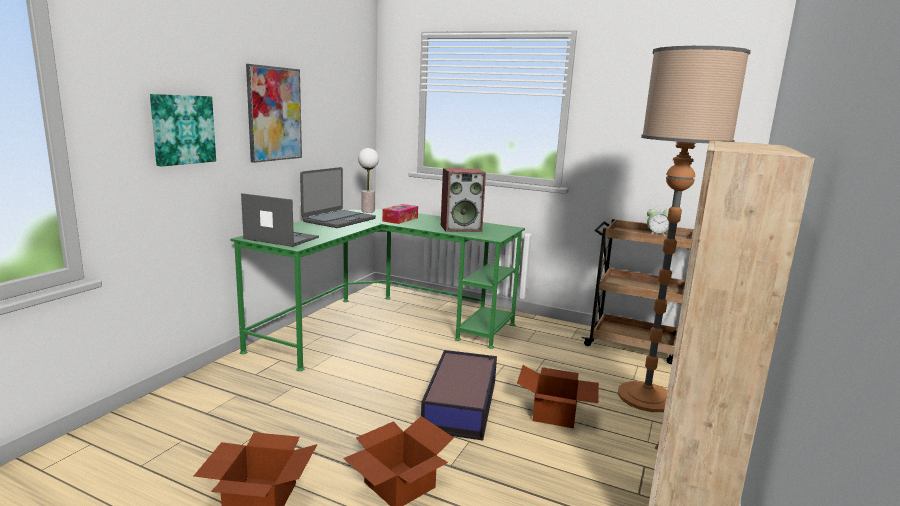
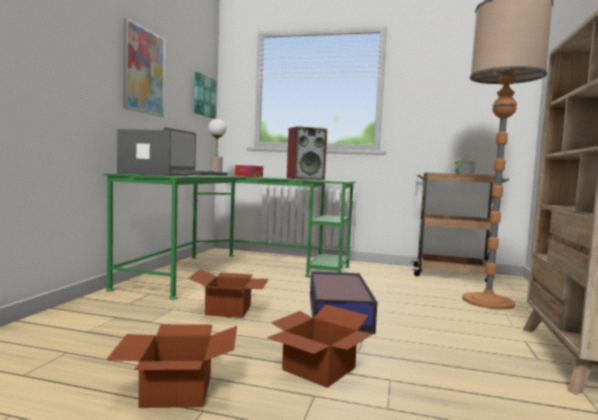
camera: 10 degrees left, 10 degrees down
(182, 129) = (67, 56): picture -> picture (203, 96)
(556, 414) = (425, 315): cardboard box -> cardboard box (229, 310)

